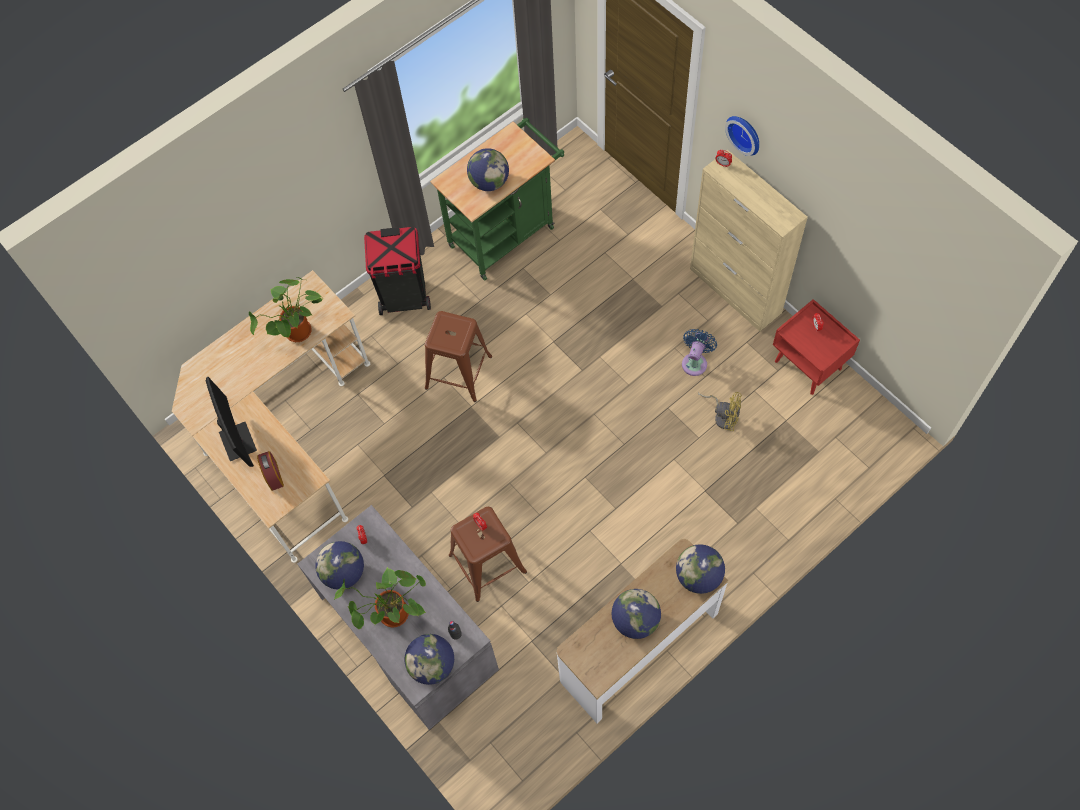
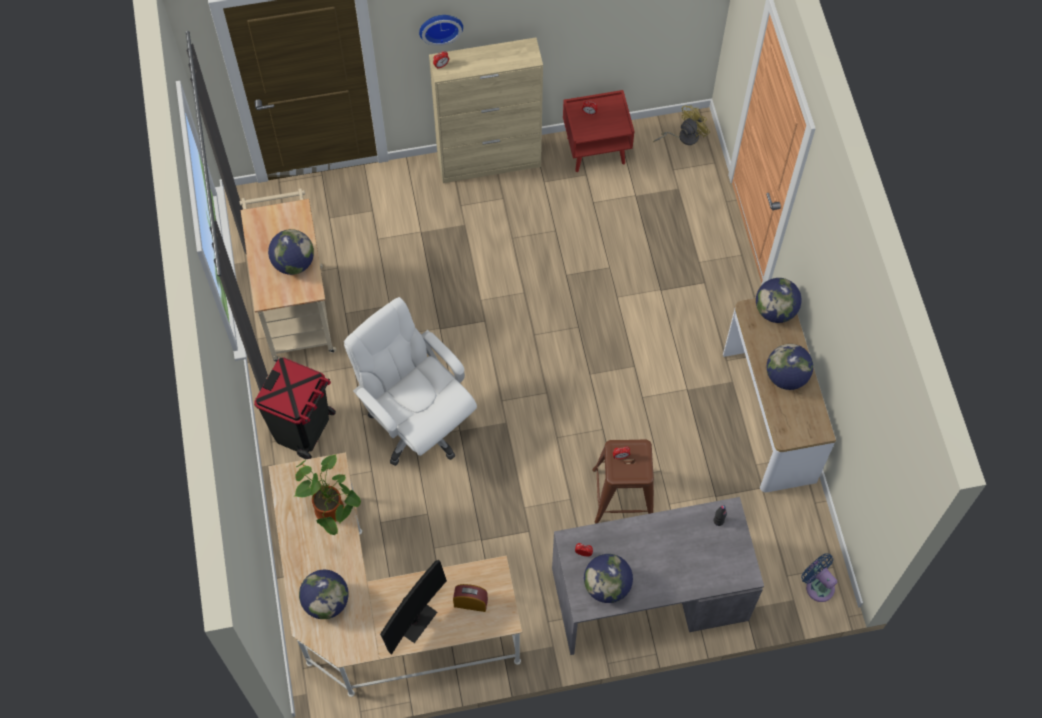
camera: 65 degrees left, 0 degrees up
(238, 441) = (413, 619): monitor -> monitor turned 120 degrees clockwise
(391, 616) = (672, 565): potted plant -> none
(432, 665) = (735, 553): globe -> globe (326, 601)
(458, 372) = (417, 423): brown stool -> white office chair
(506, 232) = (296, 307): green cart -> beige cart
(695, 362) = (536, 230): blue fan -> blue fan (818, 585)
(723, 416) = (601, 238): yellow fan -> yellow fan (684, 137)

